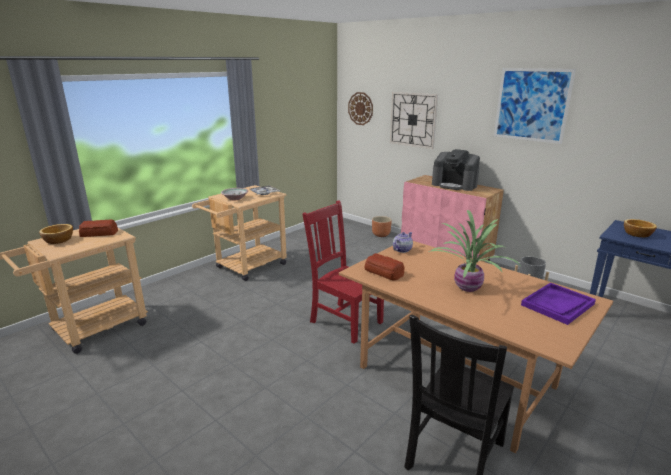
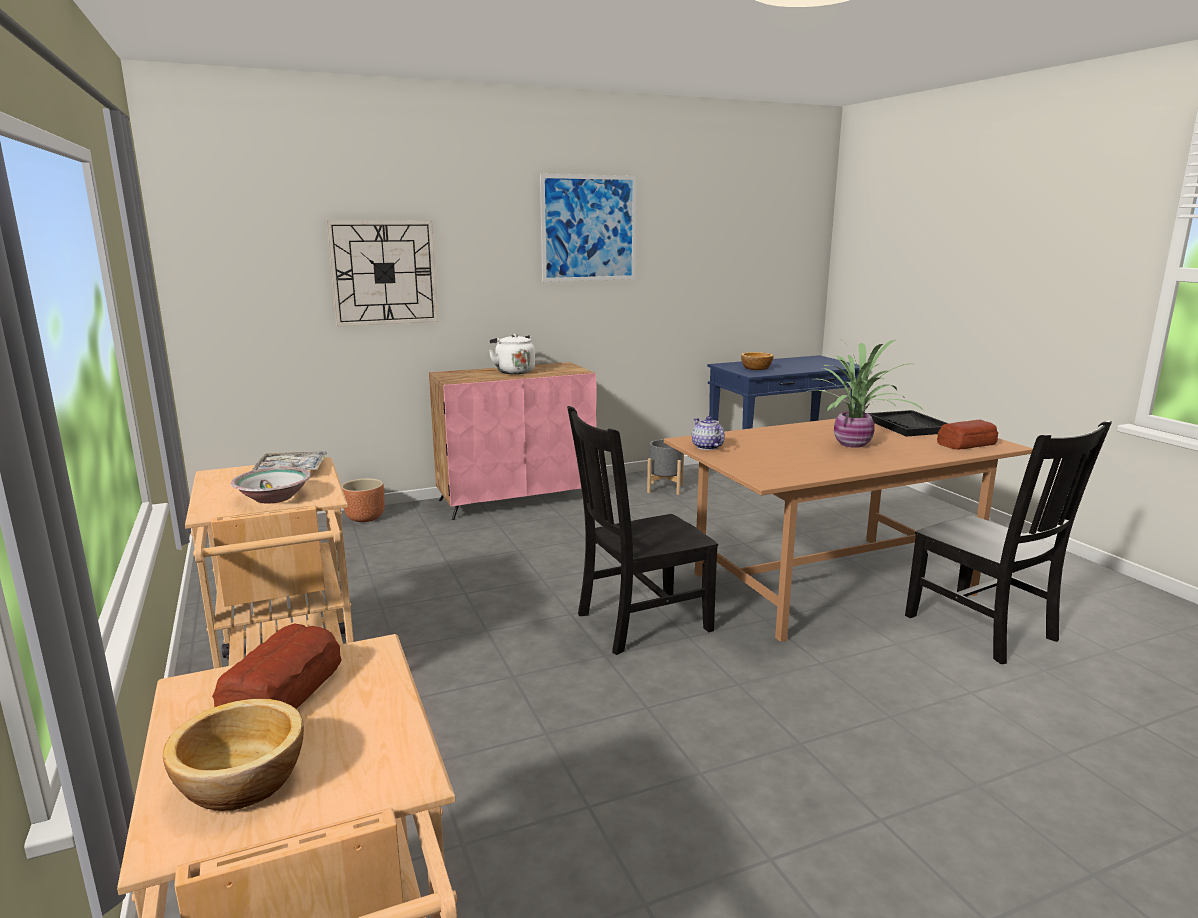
camera: 65 degrees left, 5 degrees down
(344, 321) = (639, 623): red chair -> black chair
(360, 108) = (238, 263): wall clock -> none
(383, 272) = (780, 468): bread -> bread (965, 444)
(454, 185) = (513, 371): coffee machine -> white kettle
(557, 304) = (909, 426): purple tray -> black tray

